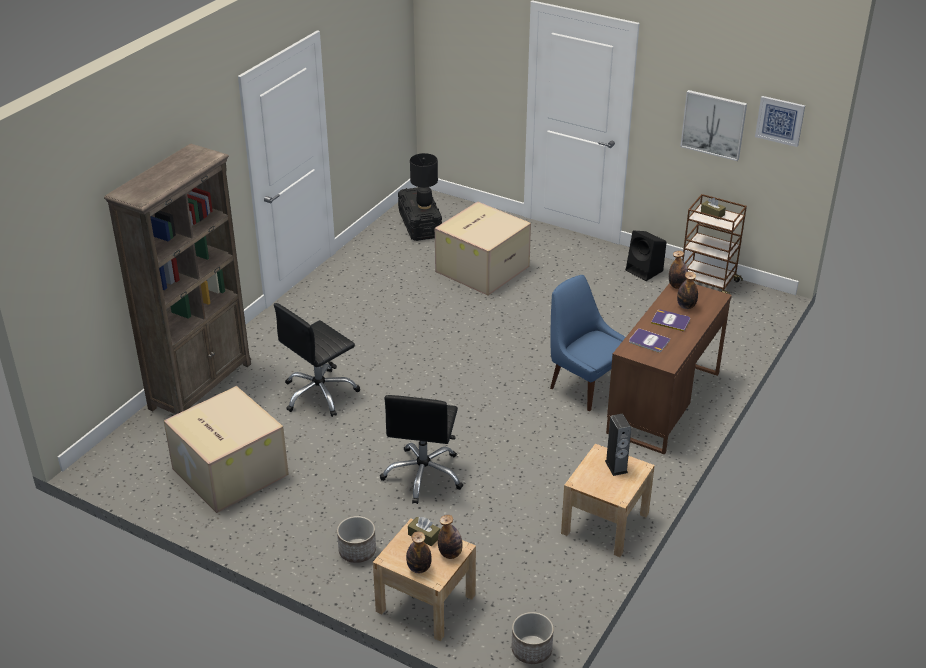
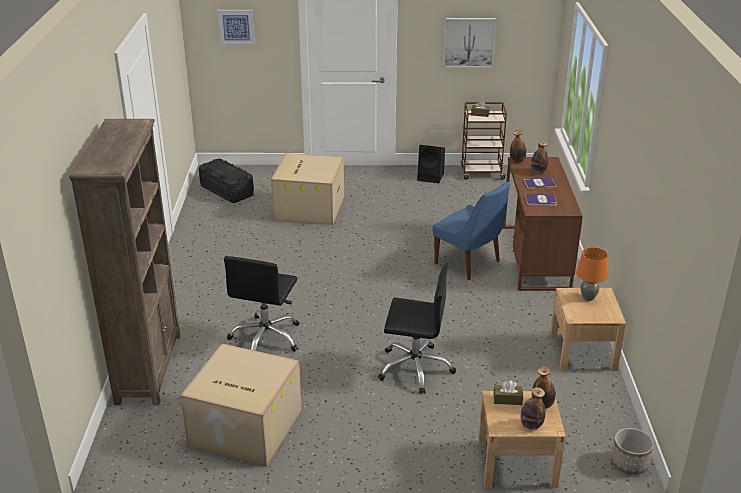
camera: 30 degrees left, 5 degrees down
(357, 551) = (421, 447): planter -> none
(424, 205) = (232, 171): black table lamp -> none
(424, 475) = (415, 368): black office chair -> black office chair turned 60 degrees counterclockwise
(585, 385) = (469, 263): blue chair -> blue chair turned 150 degrees counterclockwise
(616, 466) = (588, 297): speaker -> orange table lamp
(780, 120) = (523, 26): picture -> picture (236, 27)

